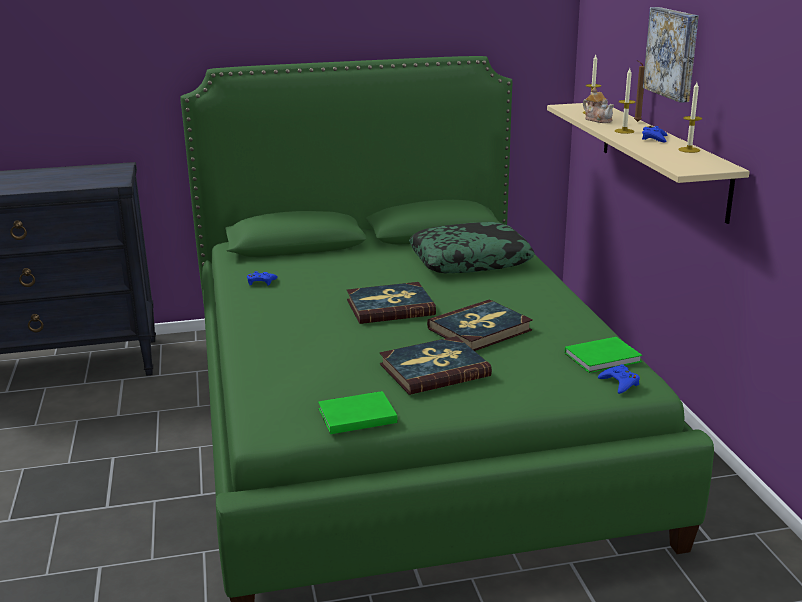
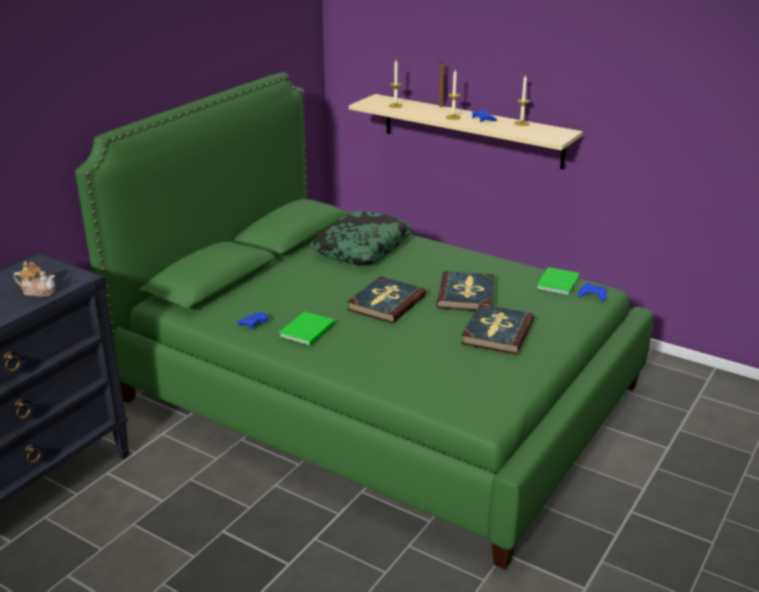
camera: 45 degrees left, 5 degrees up
(355, 415) = (514, 382): green book -> green book (305, 331)
(598, 120) = (415, 111): teapot -> teapot (38, 291)
(673, 53) = (477, 53): picture -> none

